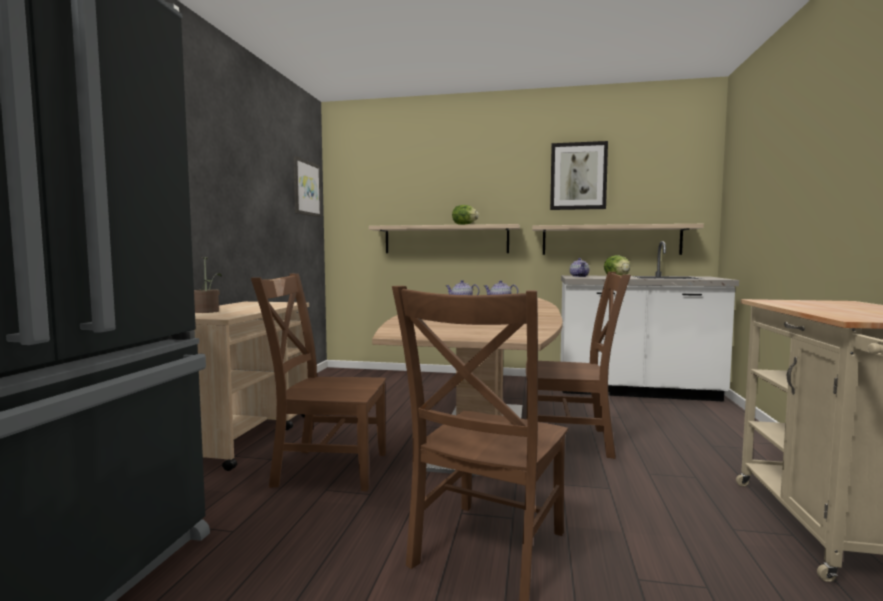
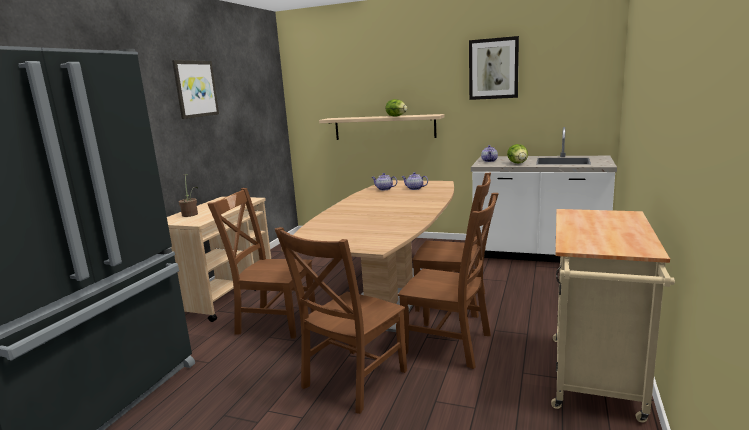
camera: 10 degrees right, 10 degrees up
(306, 188) = (267, 92): picture -> picture (195, 89)
(604, 494) = (451, 345): none -> brown chair
(610, 240) = (522, 125): shelf -> none

